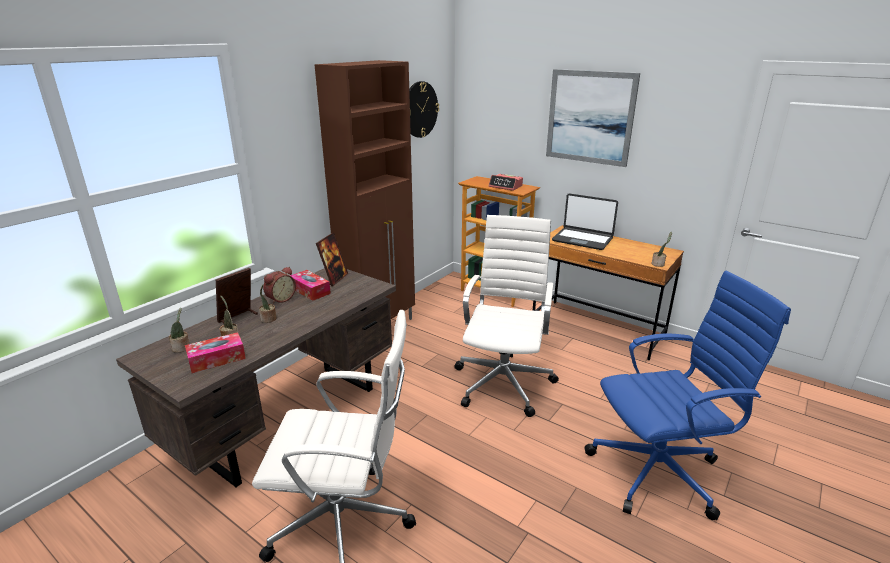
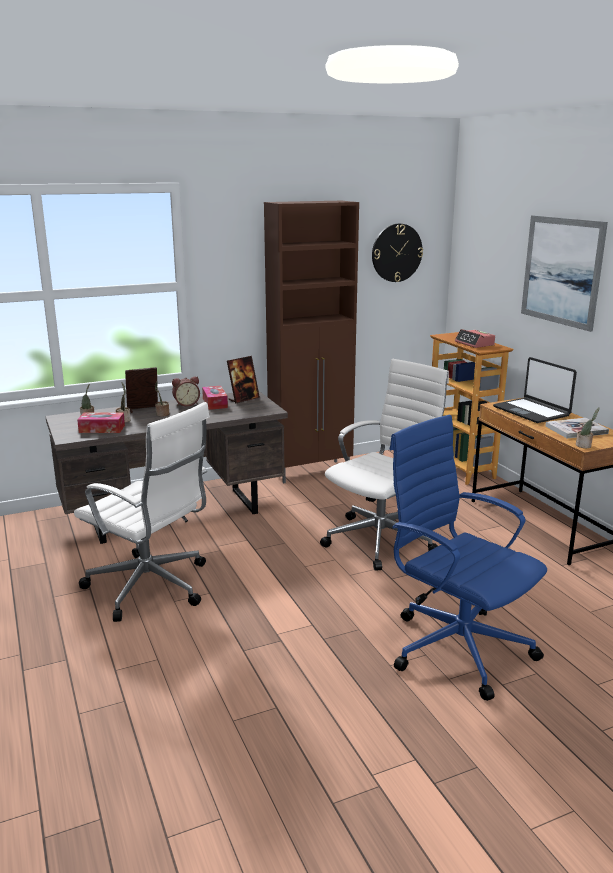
camera: 30 degrees right, 5 degrees down
(633, 250) = (576, 430): none -> book
(659, 471) = (456, 646): blue office chair -> blue office chair turned 150 degrees counterclockwise

